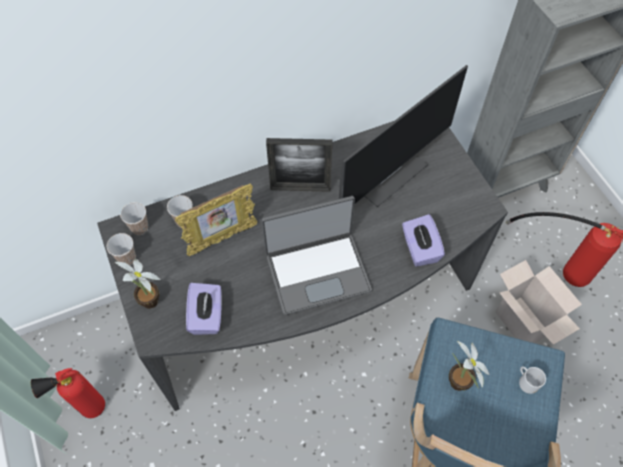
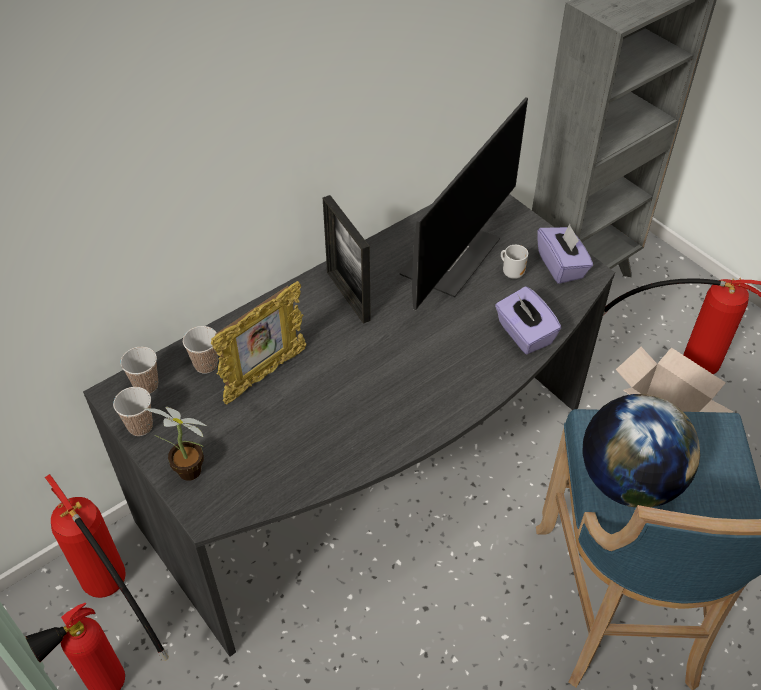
camera: 15 degrees left, 10 degrees down
(113, 351) = (116, 598): none -> fire extinguisher
(207, 316) = (275, 471): purple tissue box -> purple tissue box (561, 266)
(300, 188) = (348, 296): picture frame -> picture frame turned 75 degrees clockwise
(317, 272) = (404, 387): laptop -> none
(458, 385) = (628, 480): potted plant -> globe
(527, 383) = (709, 458): mug -> mug (512, 273)

